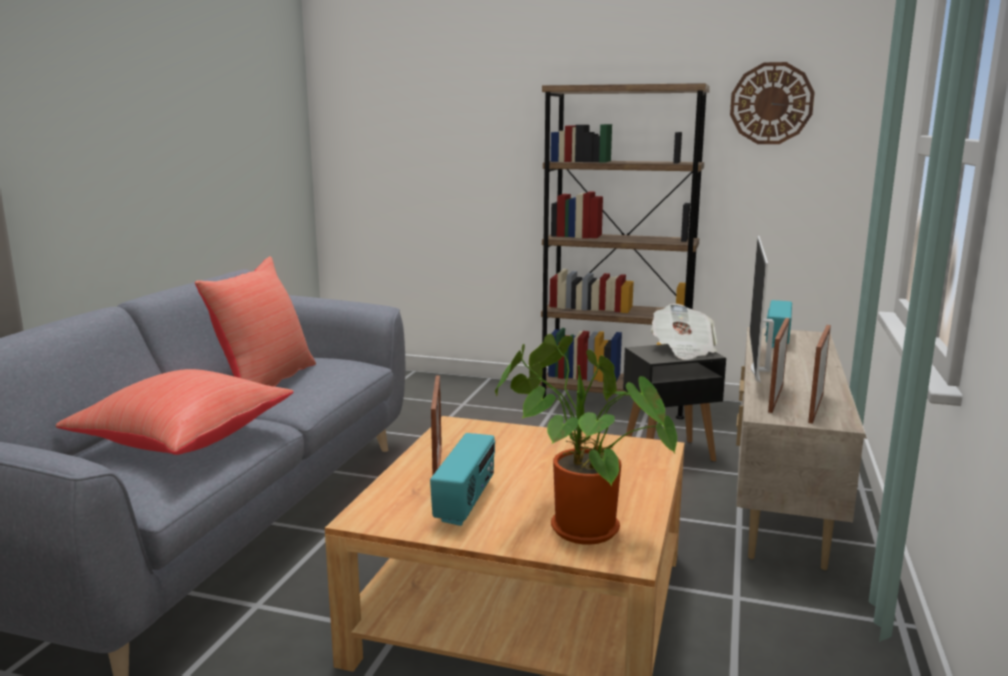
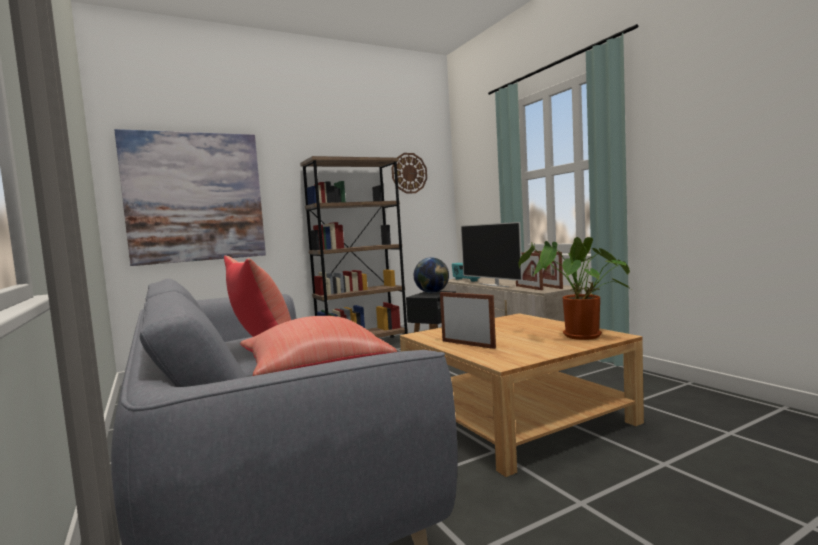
camera: 45 degrees left, 10 degrees down
(412, 140) = (195, 197): none -> picture
(466, 502) = (520, 346): radio -> none
(683, 350) = (432, 293): newspaper -> globe

